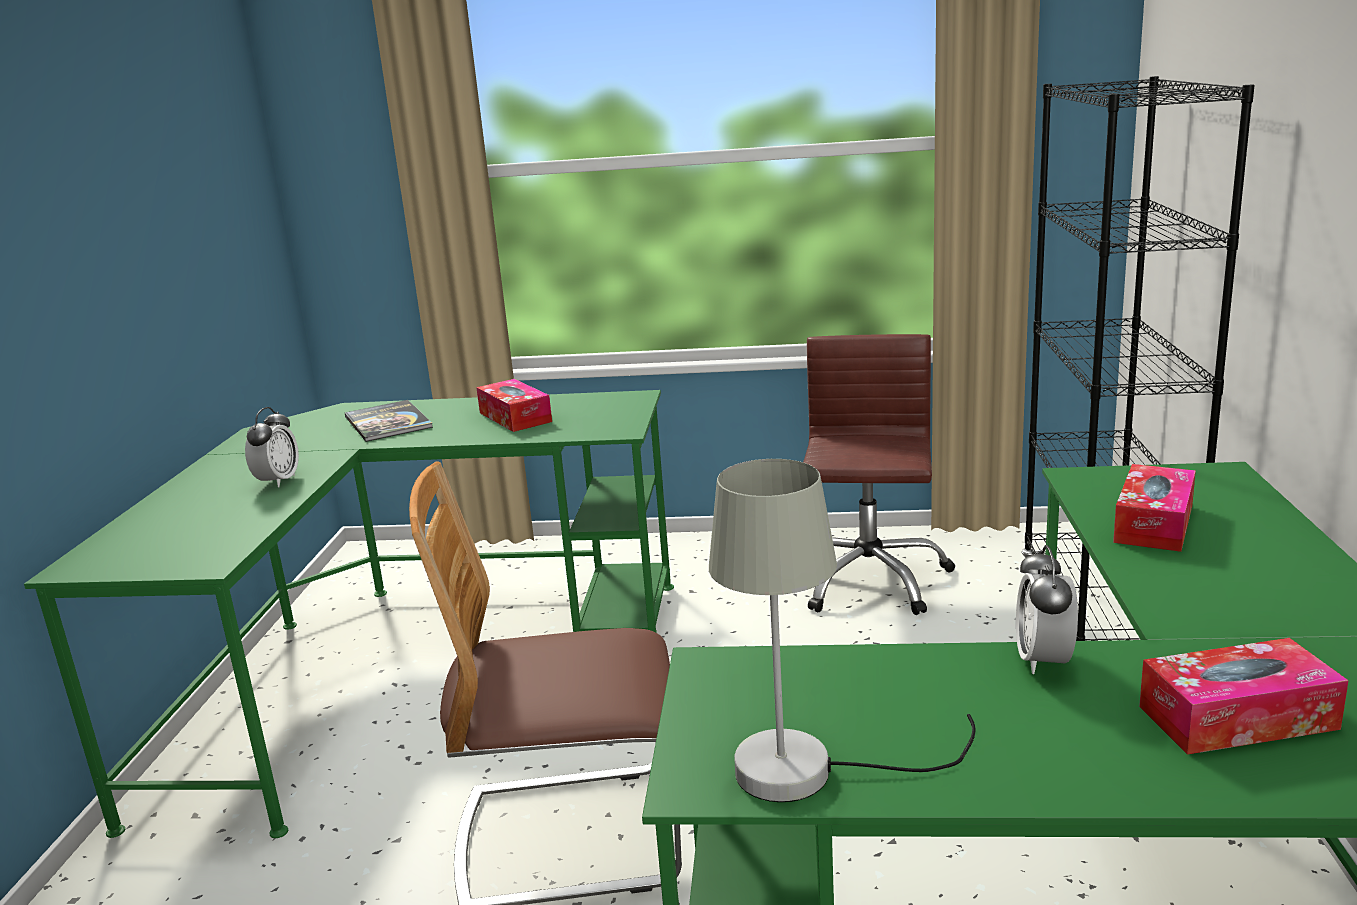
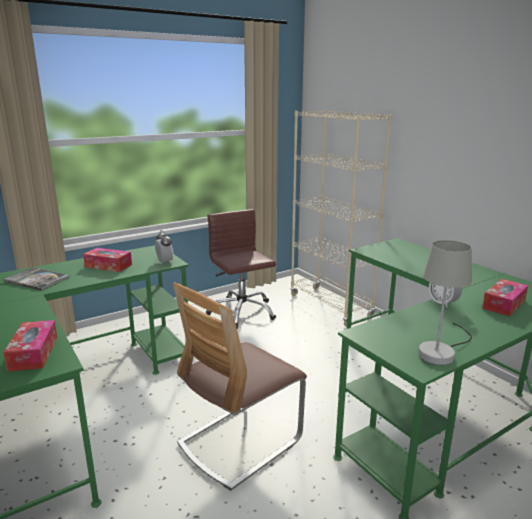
camera: 40 degrees left, 0 degrees up
(278, 481) = (22, 318): alarm clock -> alarm clock (165, 262)
(1100, 621) = (330, 306): black bookcase -> beige bookcase
(1153, 523) = (405, 259): tissue box -> tissue box (34, 353)

